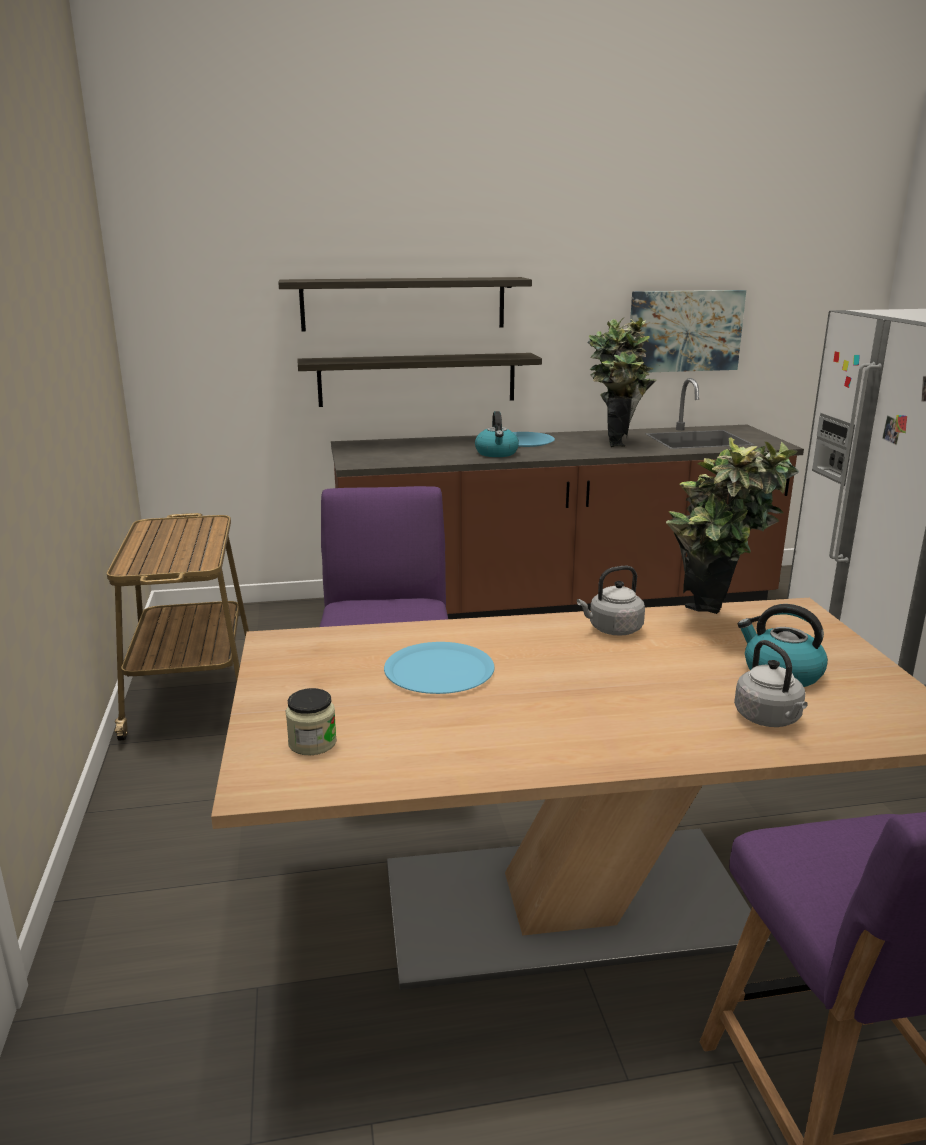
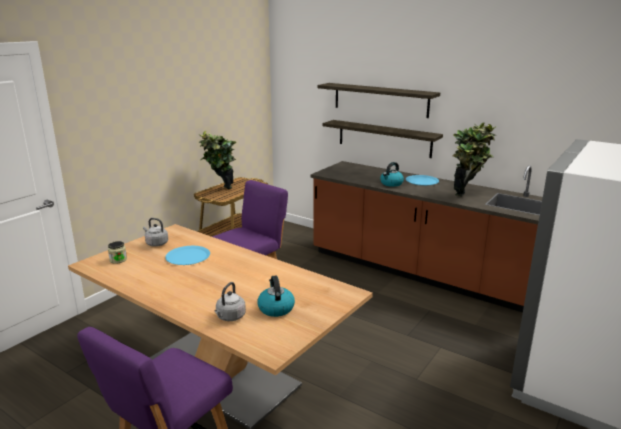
camera: 45 degrees right, 0 degrees up
(612, 629) = (266, 268): grey kettle -> grey kettle (156, 243)
(684, 331) = (540, 135): picture -> none
(716, 625) = (304, 283): potted plant -> potted plant (221, 191)

